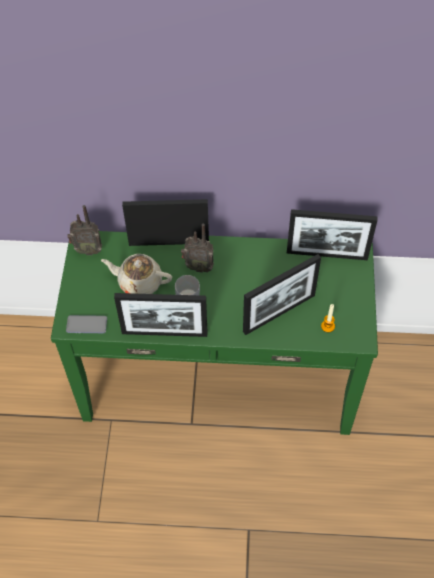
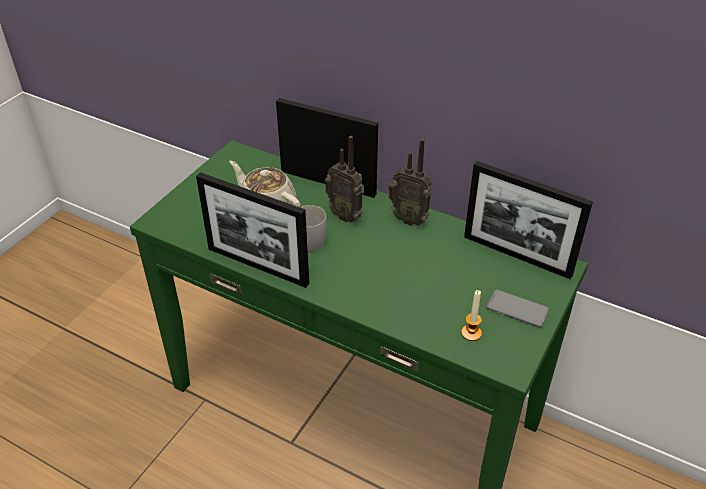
camera: 25 degrees right, 15 degrees down
(86, 325) = (177, 227): phone -> phone (517, 309)
(88, 249) = (234, 161): radio -> radio (409, 219)
(279, 313) = (414, 295): picture frame -> none

